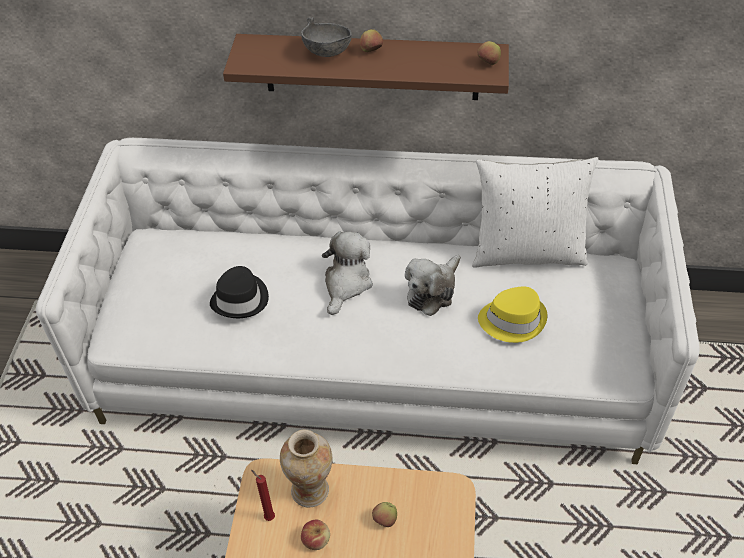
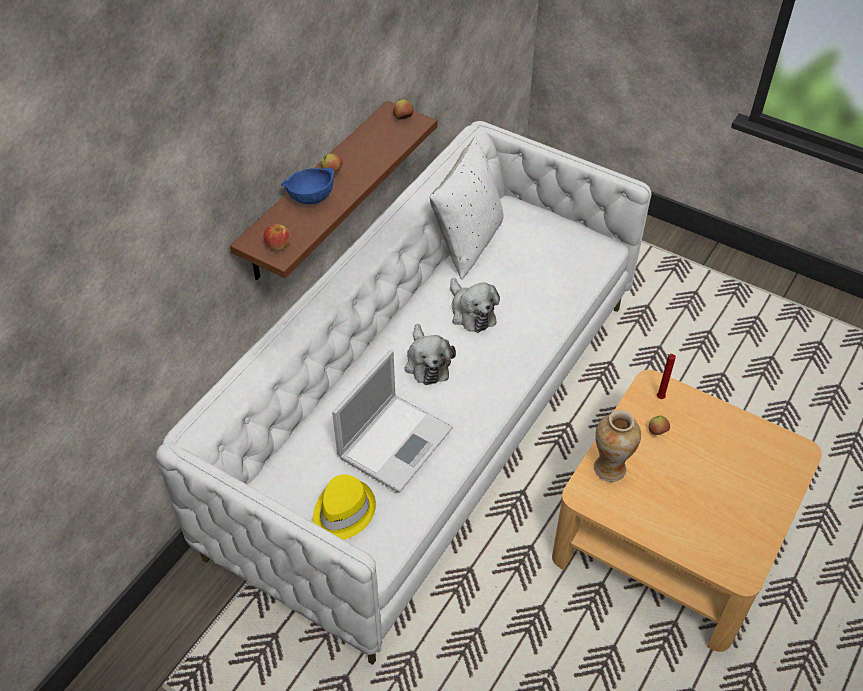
camera: 65 degrees left, 0 degrees up
(241, 299) = (396, 441): black hat -> laptop
(268, 516) = (620, 504): red candle -> red candle (659, 398)
(316, 540) = (655, 480): apple -> apple (278, 245)
(328, 51) = (310, 197): grey bowl -> blue bowl
(346, 283) = (427, 362): plush toy -> plush toy turned 150 degrees counterclockwise
(512, 319) = (529, 279): yellow hat -> yellow hat (342, 511)

